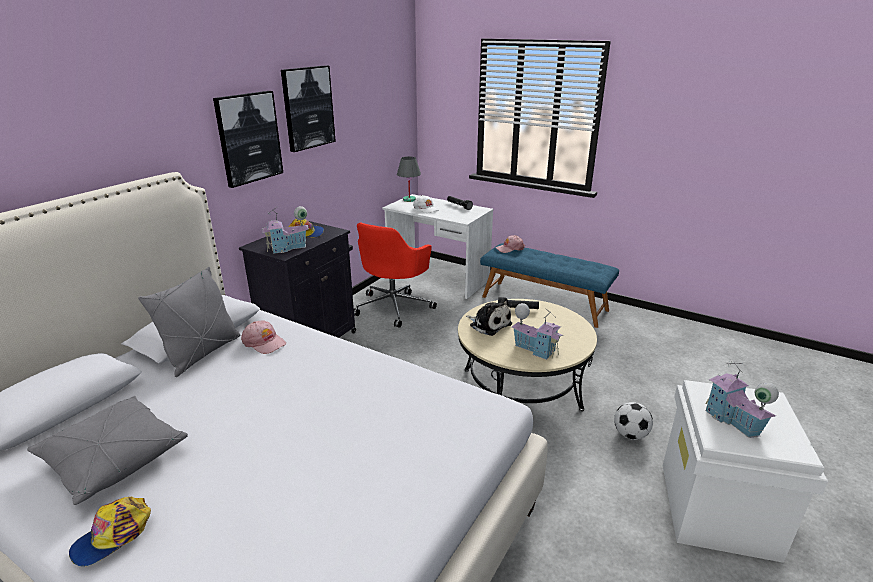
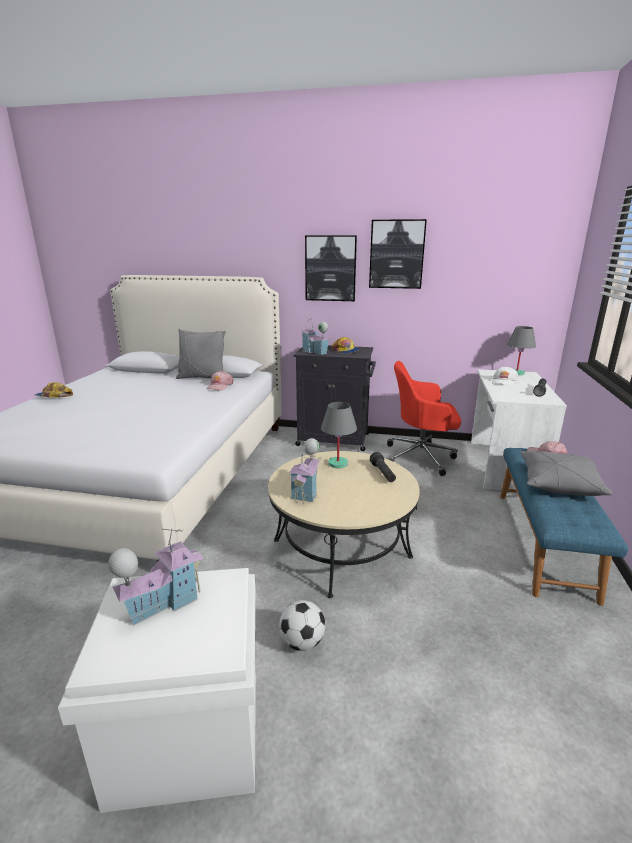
camera: 70 degrees right, 5 degrees down
(113, 459) = (106, 385): grey pillow -> grey pillow (558, 484)
(489, 324) = (338, 463): plush toy -> grey table lamp

